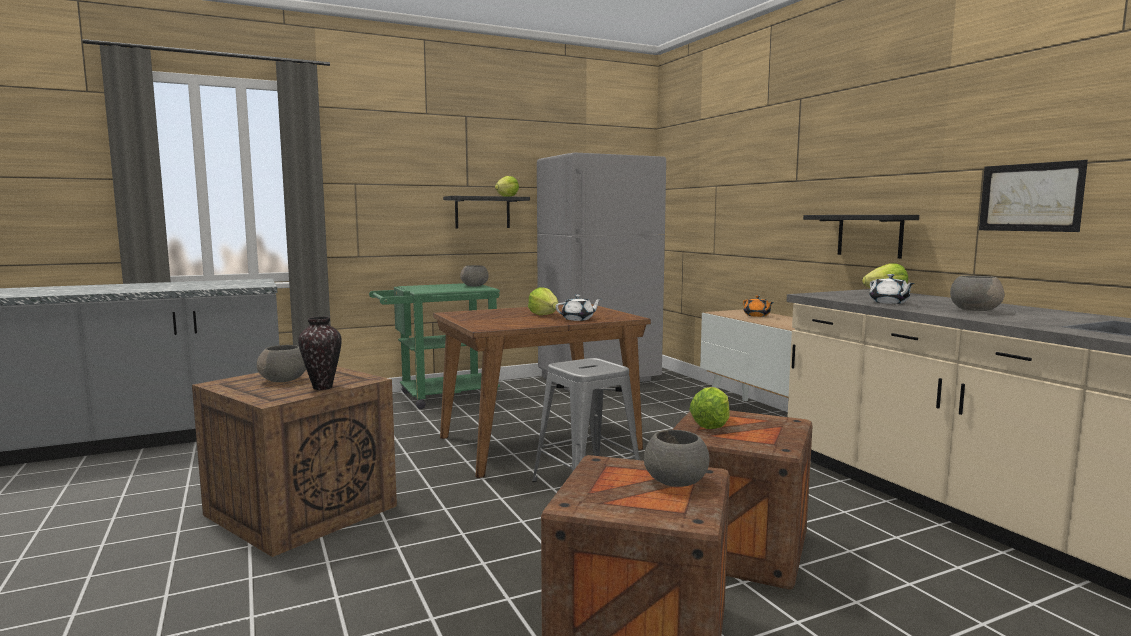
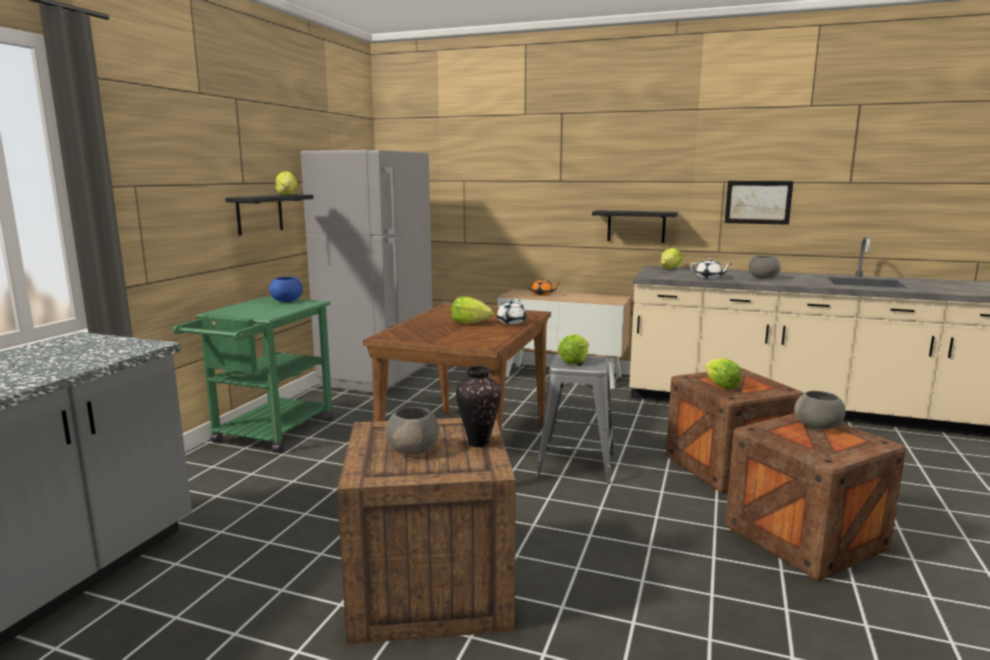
camera: 45 degrees left, 5 degrees up
(475, 286) = (287, 301): grey bowl -> blue bowl
(586, 364) = (574, 361): none -> lettuce

